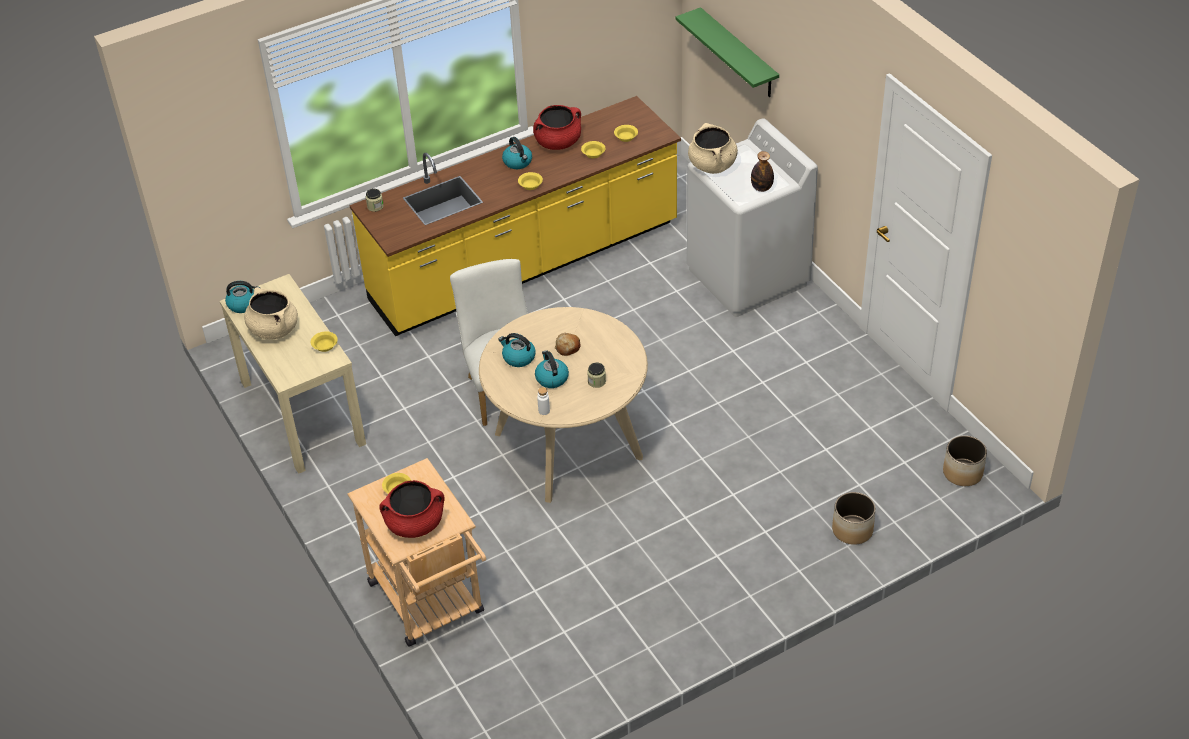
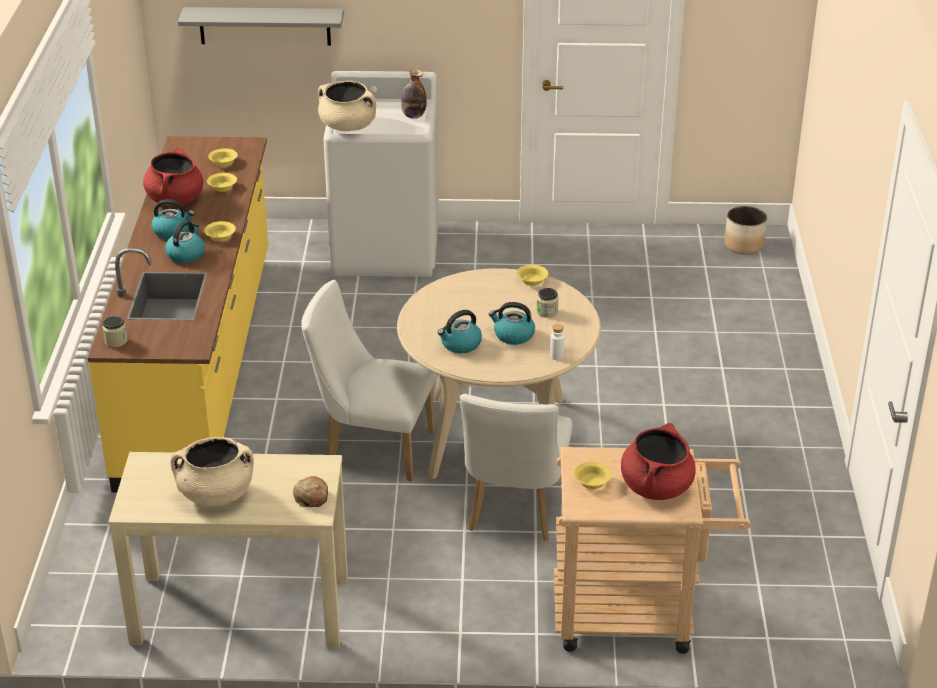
camera: 60 degrees left, 10 degrees down
(243, 304) = (140, 504): kettle -> kettle (186, 254)
(324, 346) = (291, 465): yellow bowl -> yellow bowl (531, 281)
(491, 493) = (514, 512): none -> white chair
(567, 347) = (478, 311): bread -> bread (311, 497)
(738, 54) = (265, 26): green shelf -> grey shelf
(852, 530) = (761, 323): planter -> none

